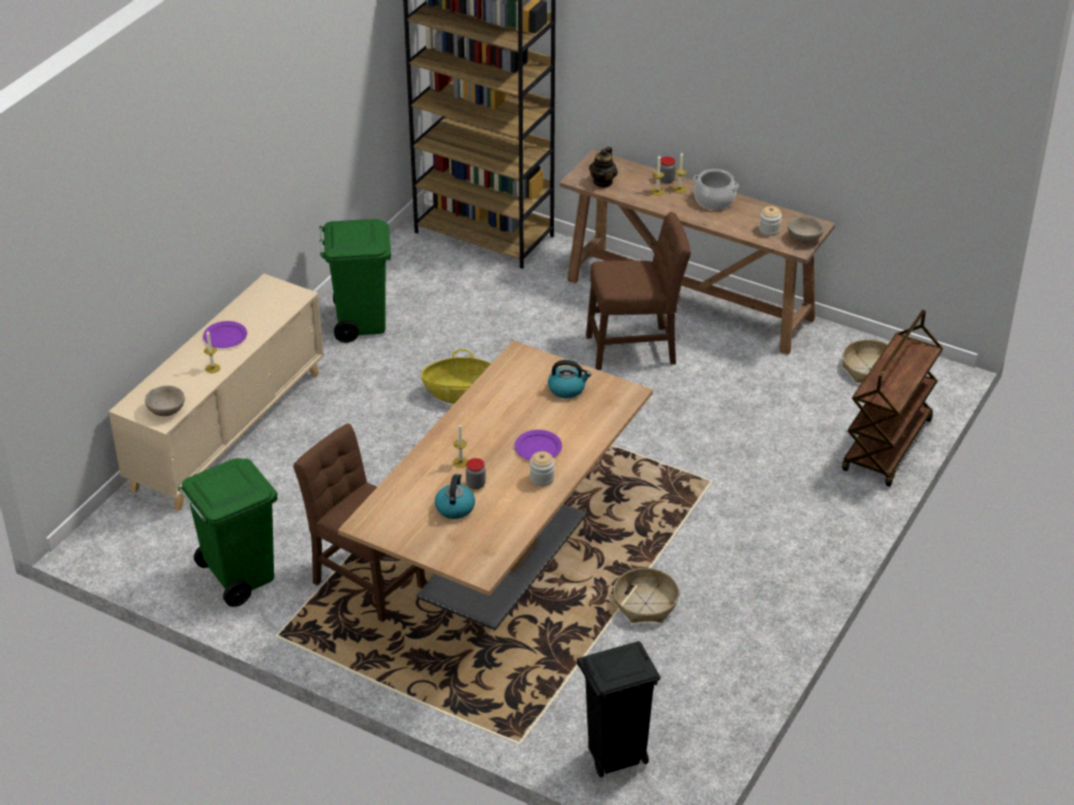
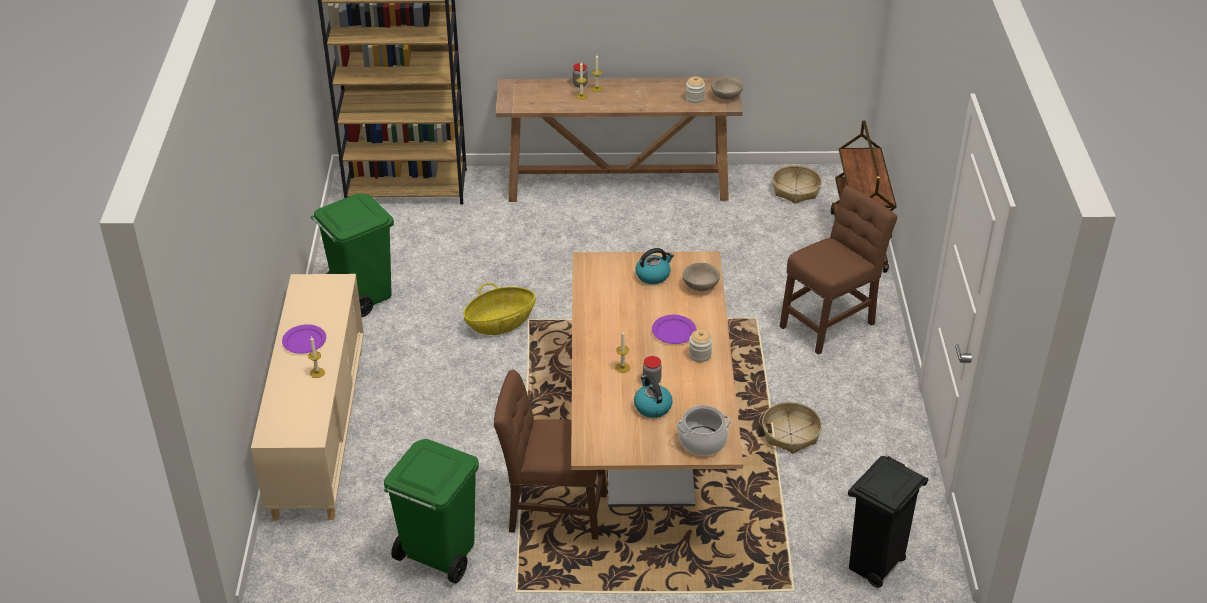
camera: 30 degrees left, 0 degrees up
(167, 410) = (307, 426): beige bowl -> beige bowl (701, 286)
(603, 182) = (531, 102): teapot -> none
(636, 348) = (609, 236): brown chair -> brown chair (830, 322)
(714, 200) = (631, 89): cooking pot -> cooking pot (702, 442)

